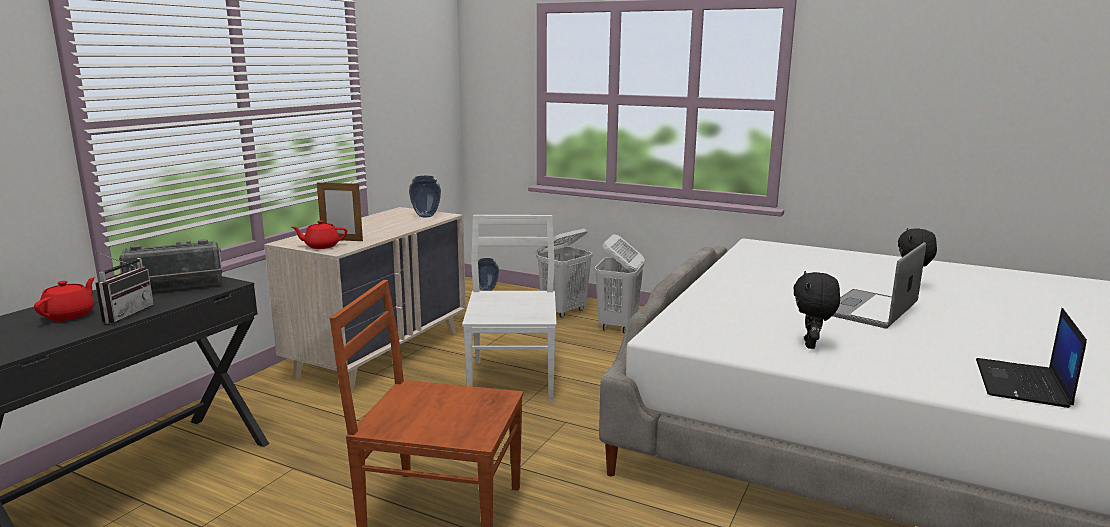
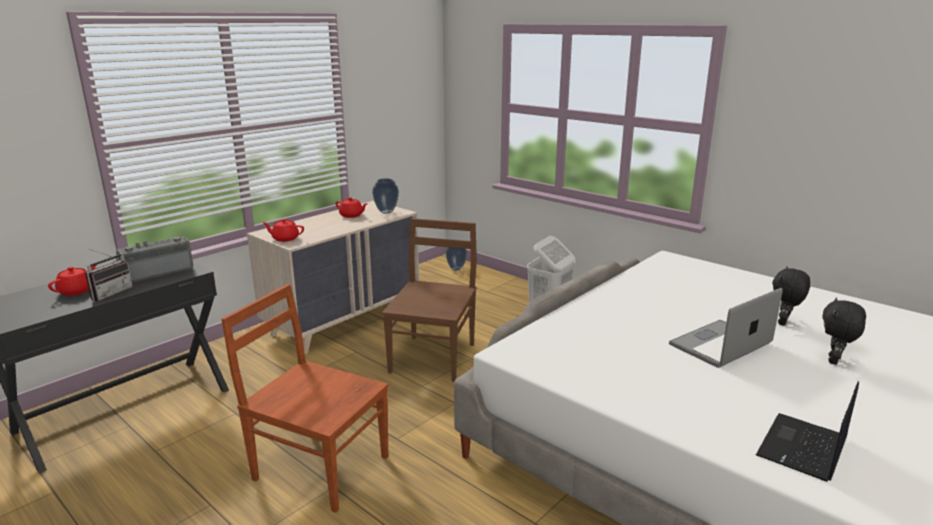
camera: 15 degrees right, 5 degrees up
(175, 289) = (157, 273): radio -> radio turned 150 degrees clockwise
(342, 240) = (304, 233): picture frame -> none
(386, 221) = (351, 215): none -> red teapot
(512, 378) = (434, 356): white chair -> brown chair
(564, 311) = (509, 296): white laundry basket -> none
(811, 345) = (631, 377): black plush toy -> black plush toy (834, 361)

